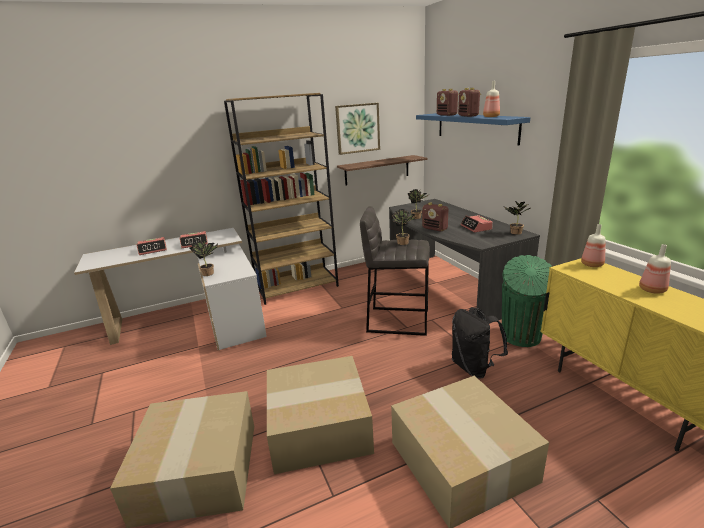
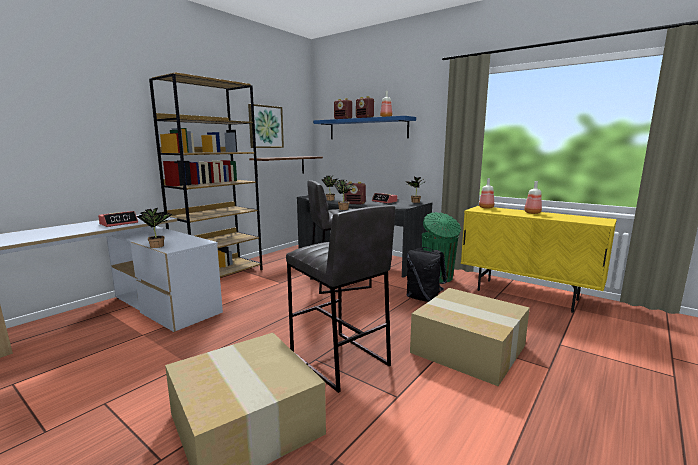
camera: 30 degrees left, 10 degrees down
(153, 250) = (65, 230): alarm clock -> none
(317, 428) = (339, 360): cardboard box -> grey stool

